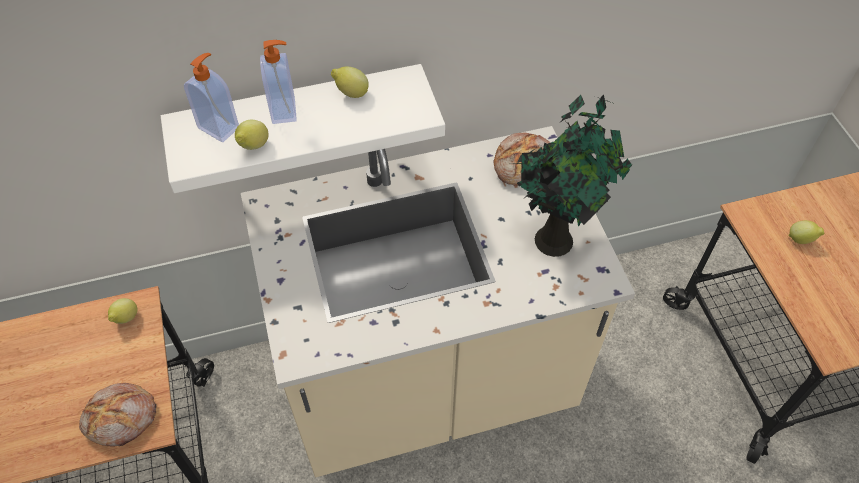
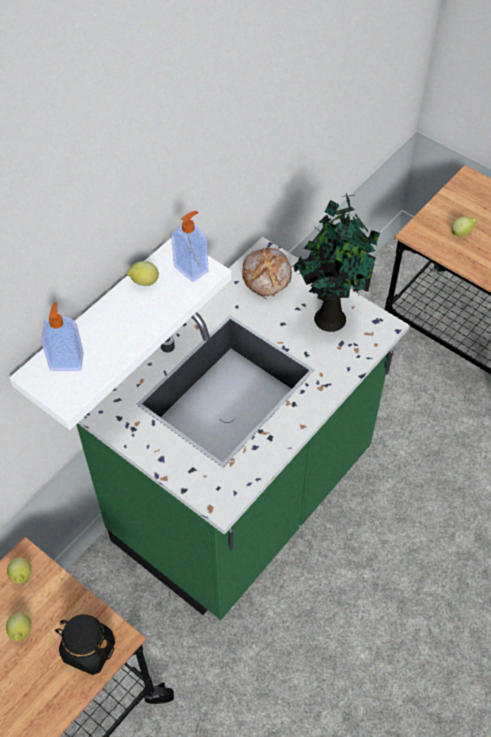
camera: 35 degrees left, 0 degrees up
(122, 419) = (88, 650): bread -> black jar
(253, 147) = (107, 361): lemon -> lemon (21, 632)
(285, 110) = (106, 322): soap dispenser -> soap dispenser (192, 269)
(429, 384) = (245, 500): beige counter -> green counter

